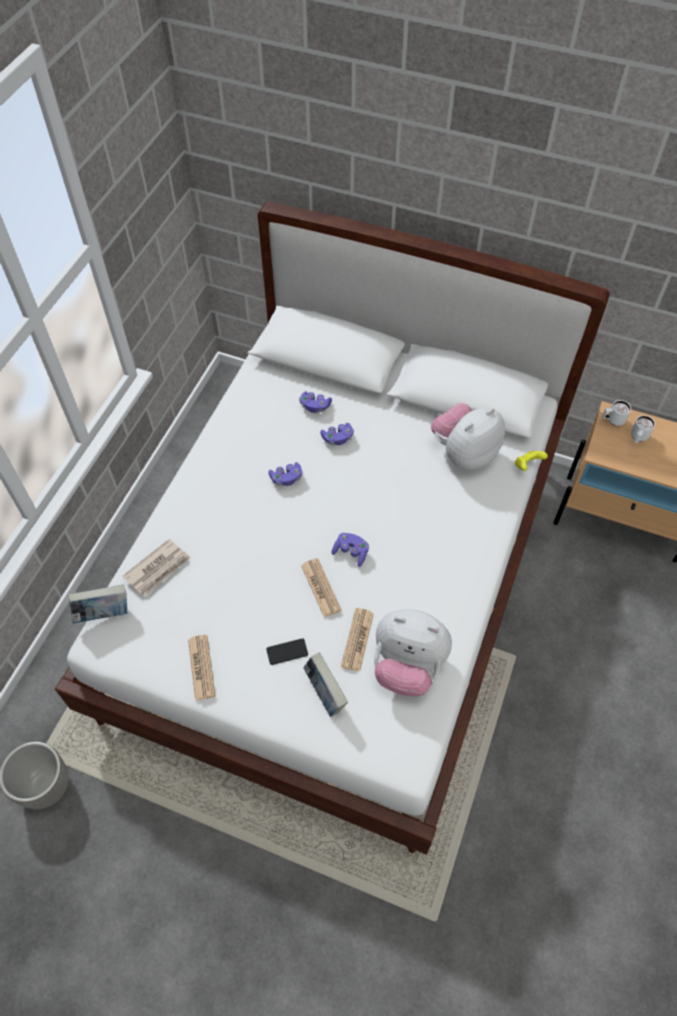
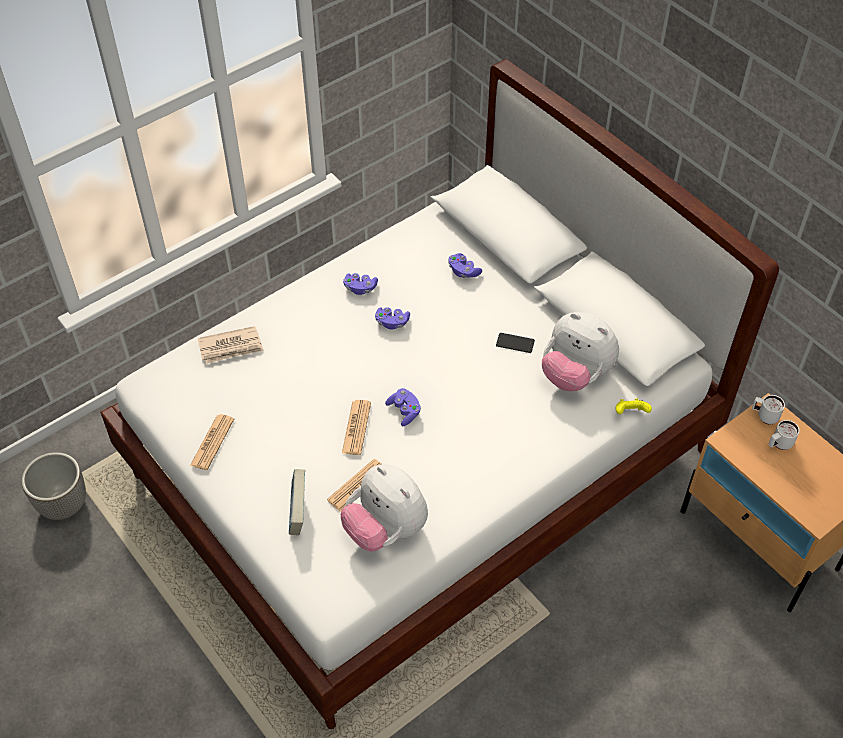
camera: 30 degrees right, 5 degrees down
(103, 614) = (164, 362): book -> none
(287, 652) = (290, 465): phone -> phone (515, 343)
(337, 438) = (464, 308): purple game controller -> purple game controller (360, 288)
(464, 453) = (575, 374): plush toy -> plush toy turned 135 degrees counterclockwise

